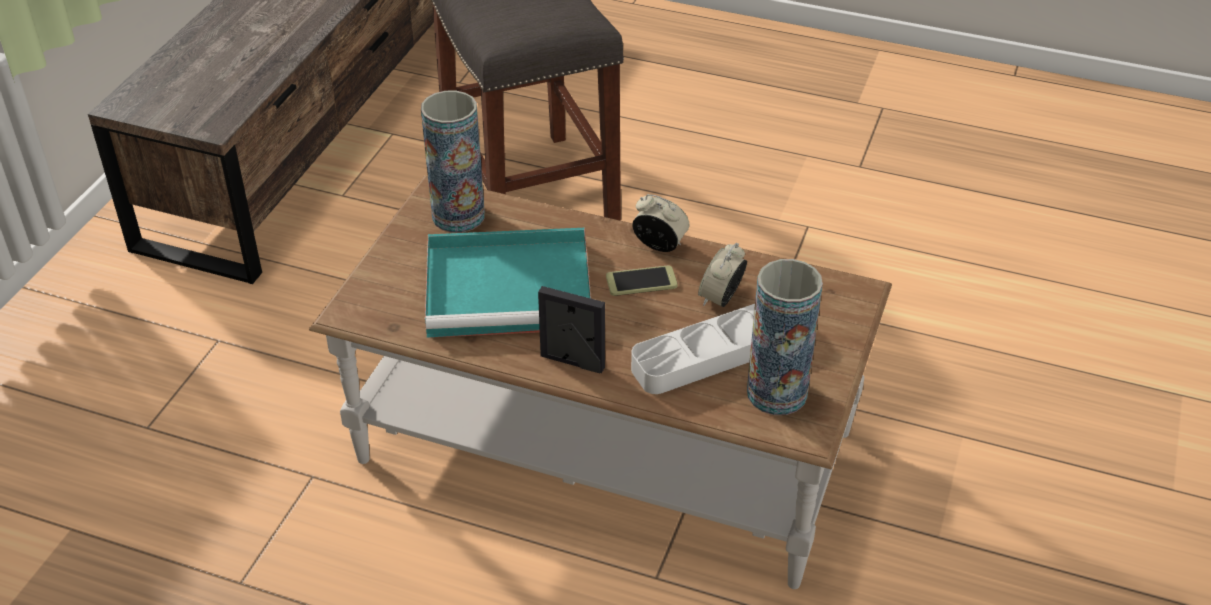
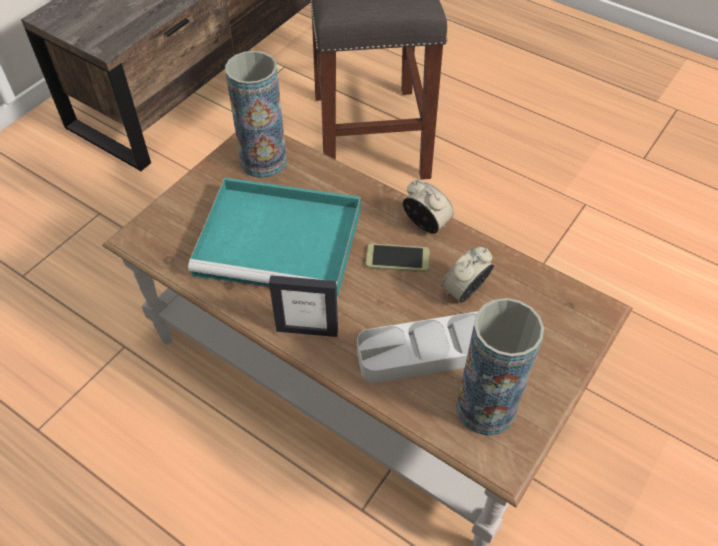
camera: 15 degrees right, 10 degrees up
(572, 362) = (307, 330): picture frame -> picture frame turned 150 degrees clockwise

